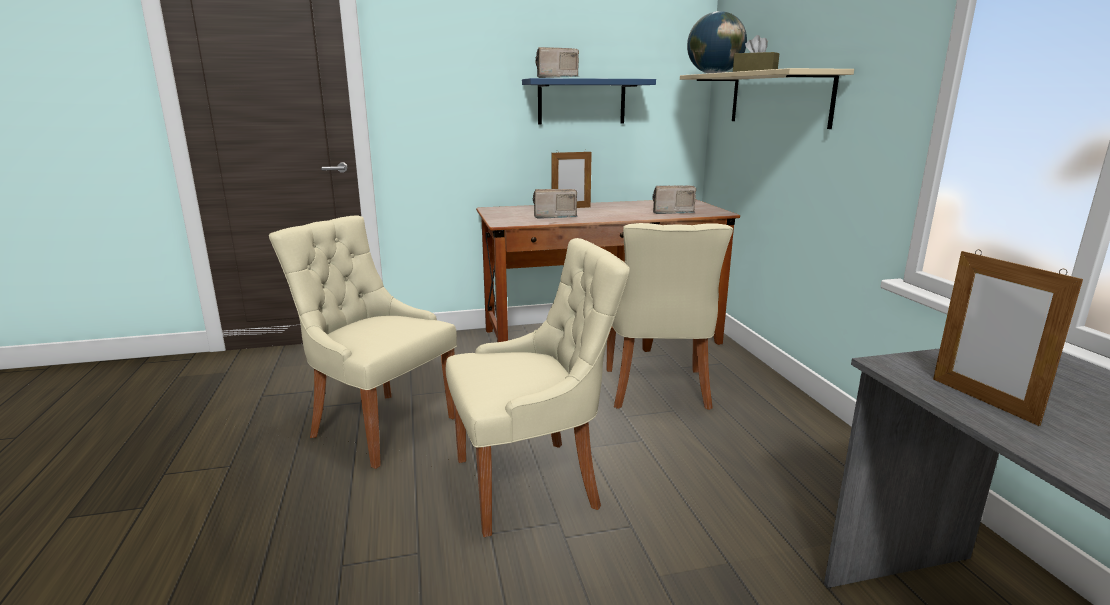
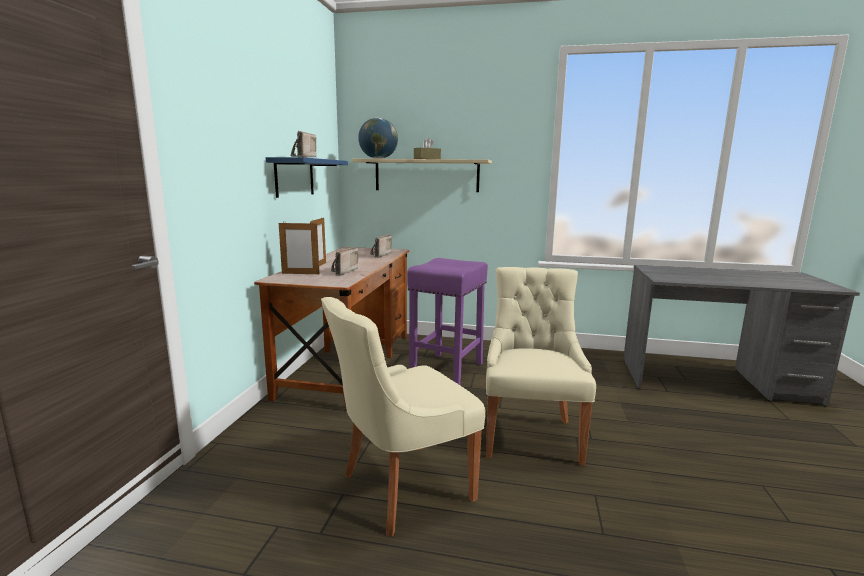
camera: 65 degrees left, 5 degrees down
(657, 390) = (446, 370): beige chair -> purple stool
(982, 400) = (694, 279): picture frame -> picture frame (300, 273)

